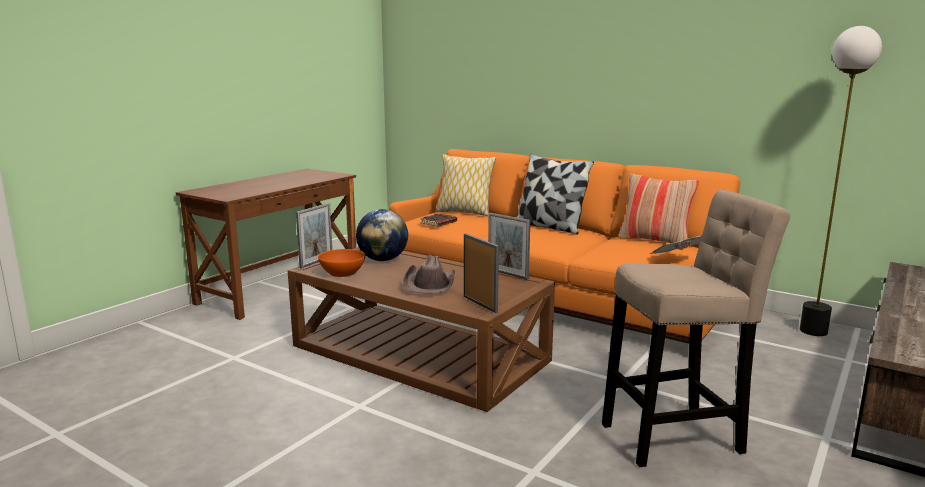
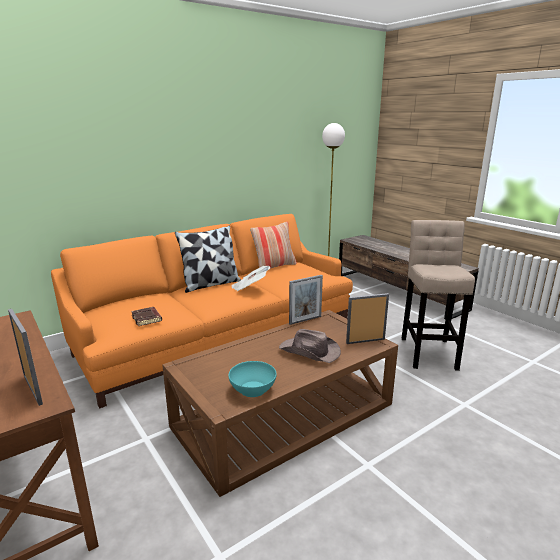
camera: 70 degrees left, 5 degrees up
(316, 262) = (203, 401): picture frame -> picture frame (33, 389)
(342, 272) = (252, 389): orange bowl -> turquoise bowl
(383, 260) = (225, 363): globe -> none
(464, 212) = (125, 303): pillow -> none
(678, 259) = (316, 271): newspaper -> newspaper (250, 288)

